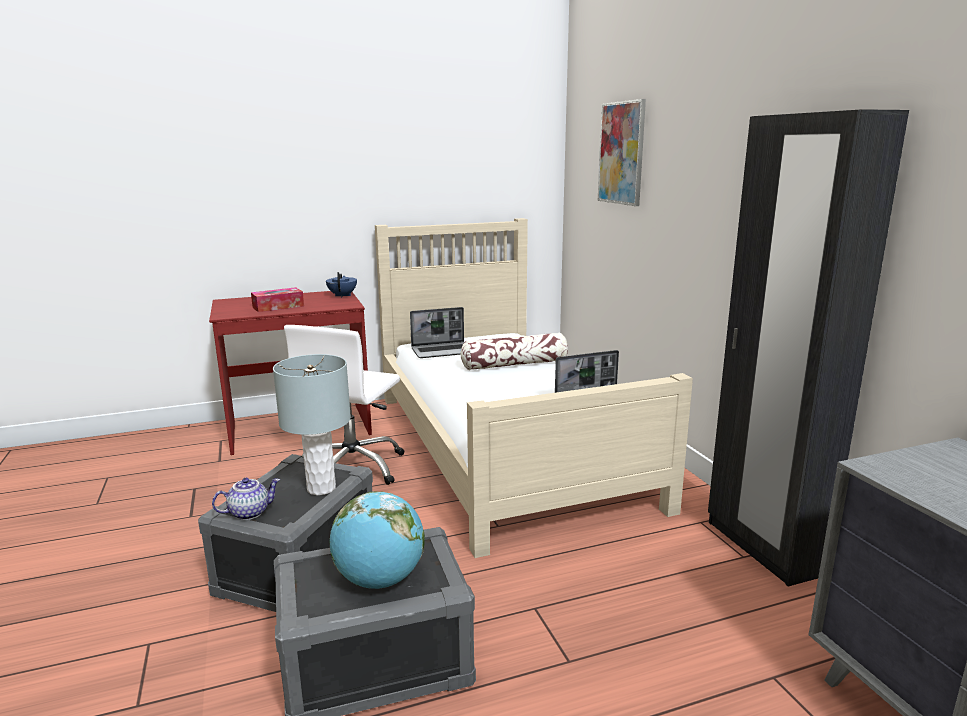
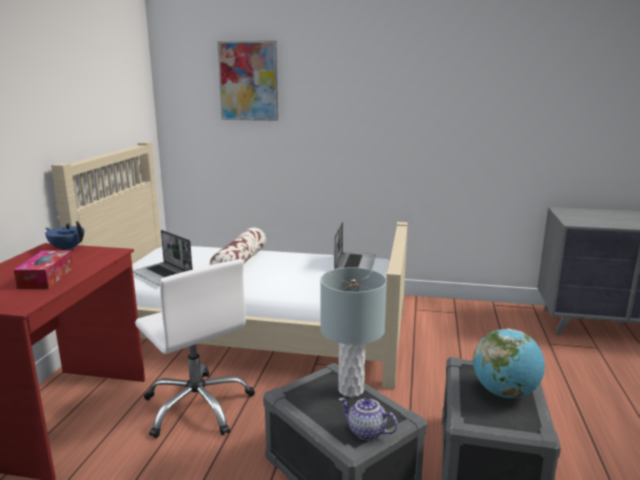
camera: 60 degrees left, 0 degrees up
(249, 512) = (366, 432): teapot -> teapot turned 60 degrees counterclockwise
(442, 351) = (163, 275): laptop -> laptop turned 120 degrees clockwise
(762, 548) = (451, 305): black wardrobe -> none

